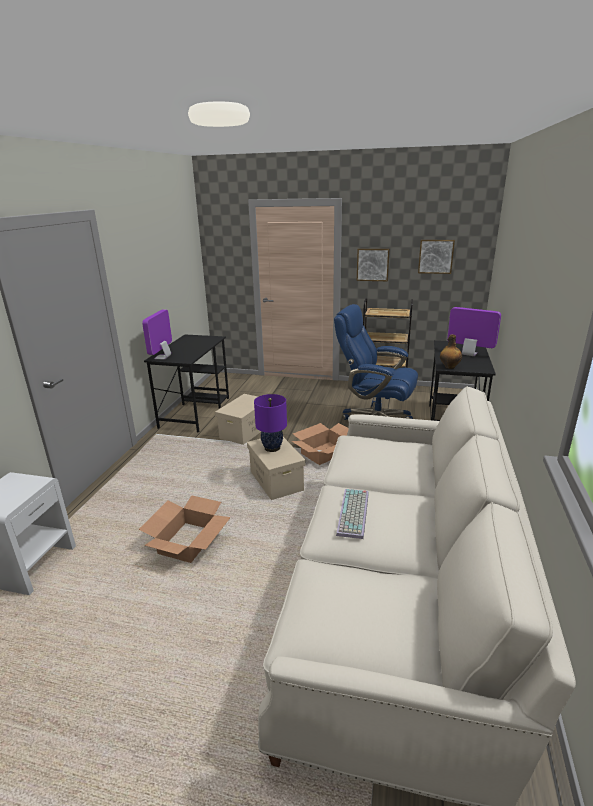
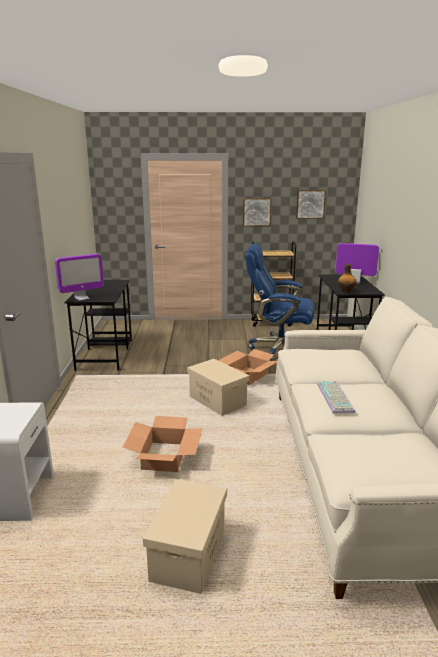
camera: 15 degrees left, 5 degrees down
(163, 357) = (82, 298): monitor -> monitor turned 120 degrees counterclockwise
(245, 431) = (164, 365): beige storage box -> beige storage box (188, 554)
(272, 448) = (214, 369): purple table lamp -> none

